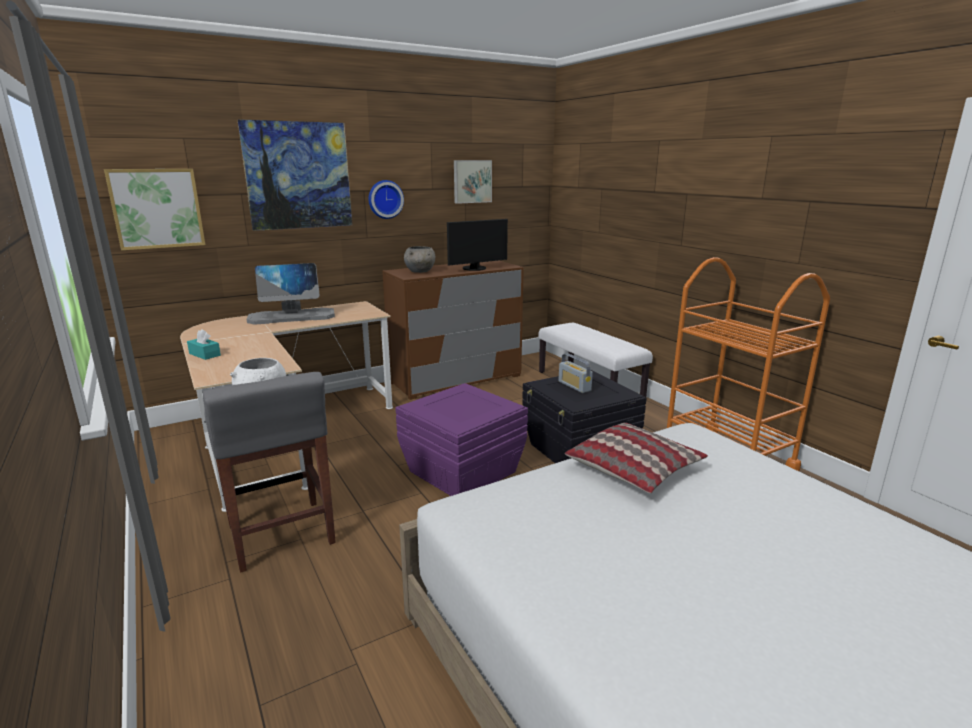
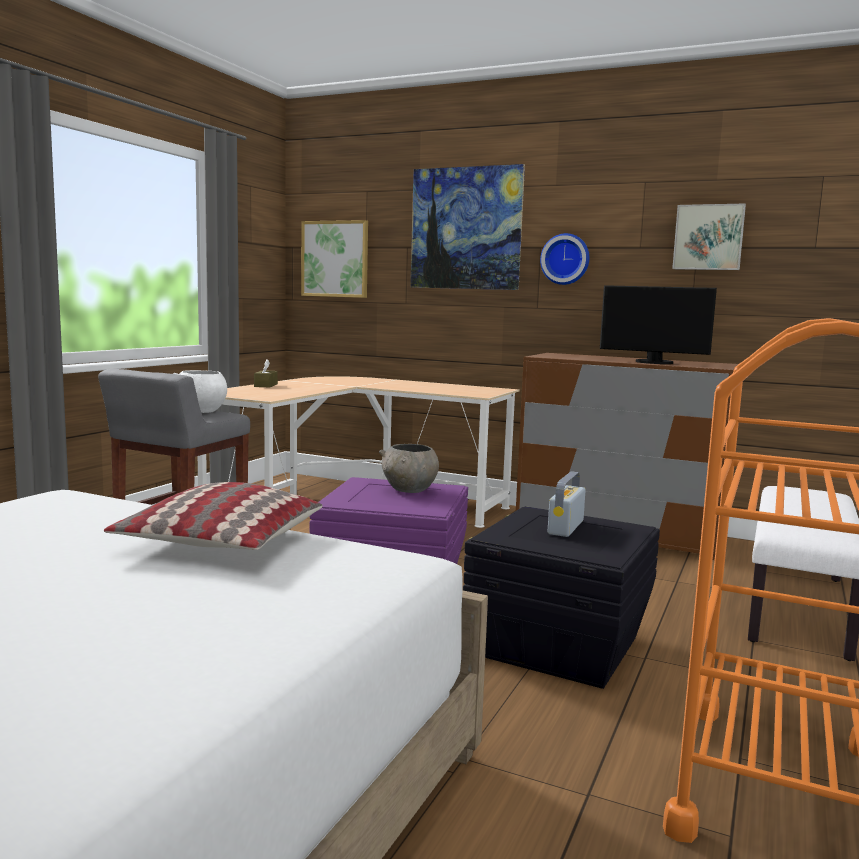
camera: 55 degrees right, 10 degrees down
(204, 354) = (266, 385): turquoise tissue box -> brown tissue box
(292, 317) = (410, 384): monitor -> none
(420, 272) = (575, 356): grey bowl -> grey bowl (409, 490)

